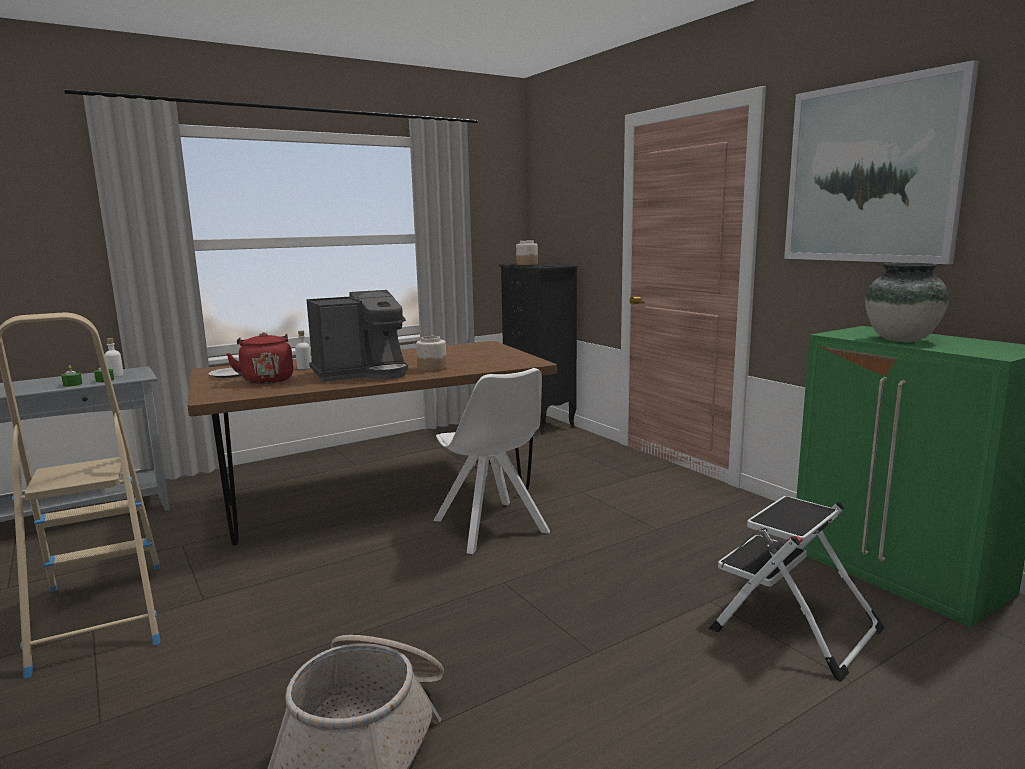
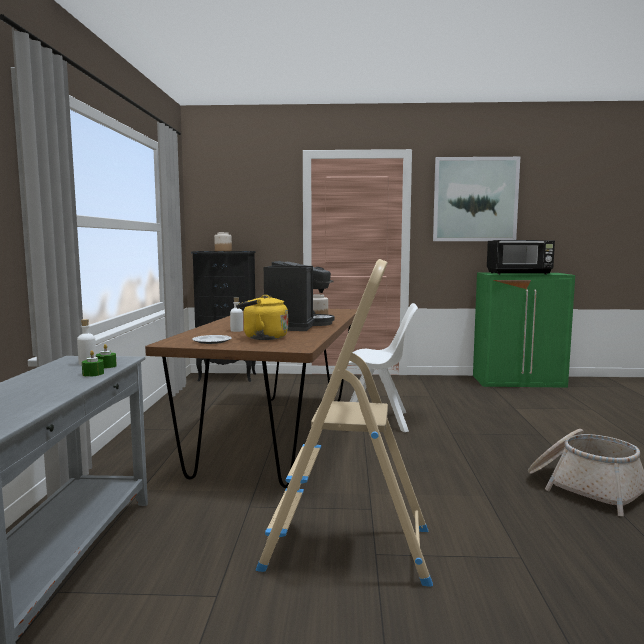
camera: 55 degrees left, 5 degrees down
(267, 380) = (262, 337): red kettle -> yellow kettle
(794, 625) = (546, 403): step ladder -> none
(902, 340) = (519, 273): vase -> black microwave

